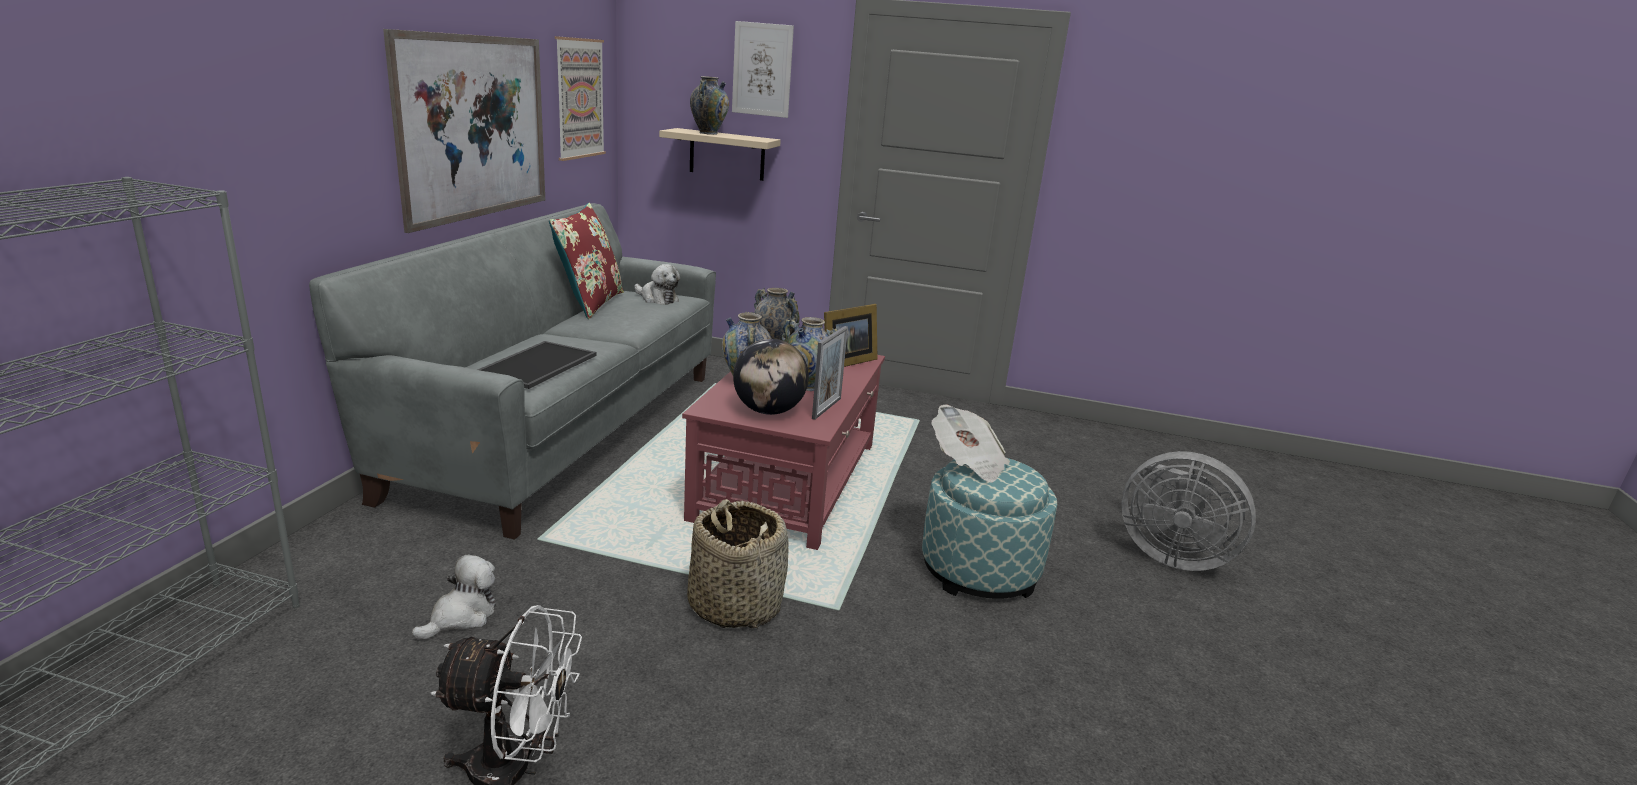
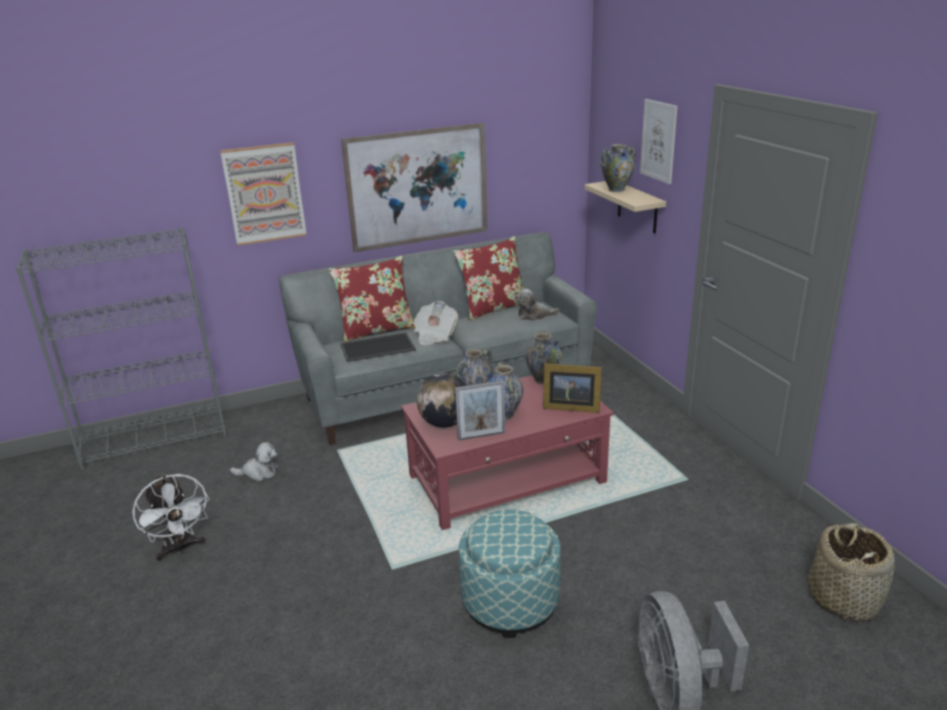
camera: 55 degrees right, 5 degrees up
(480, 353) = (376, 330): none -> red pillow
(579, 98) = (535, 157): picture -> picture (264, 194)
(657, 299) = (534, 315): plush toy -> plush toy turned 90 degrees clockwise
(735, 604) = (355, 534): basket -> basket (844, 598)
(967, 463) = (506, 516): newspaper -> newspaper (434, 335)

